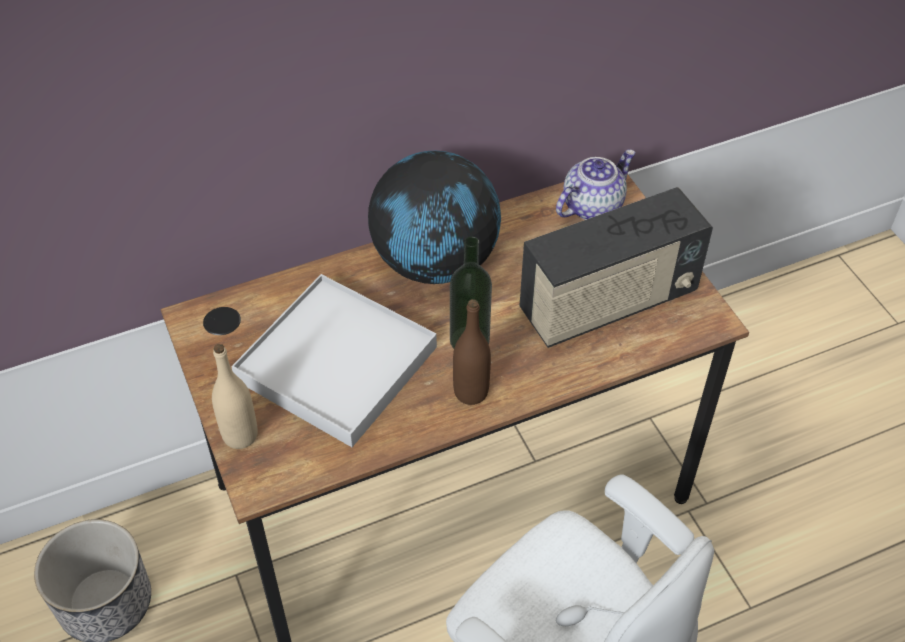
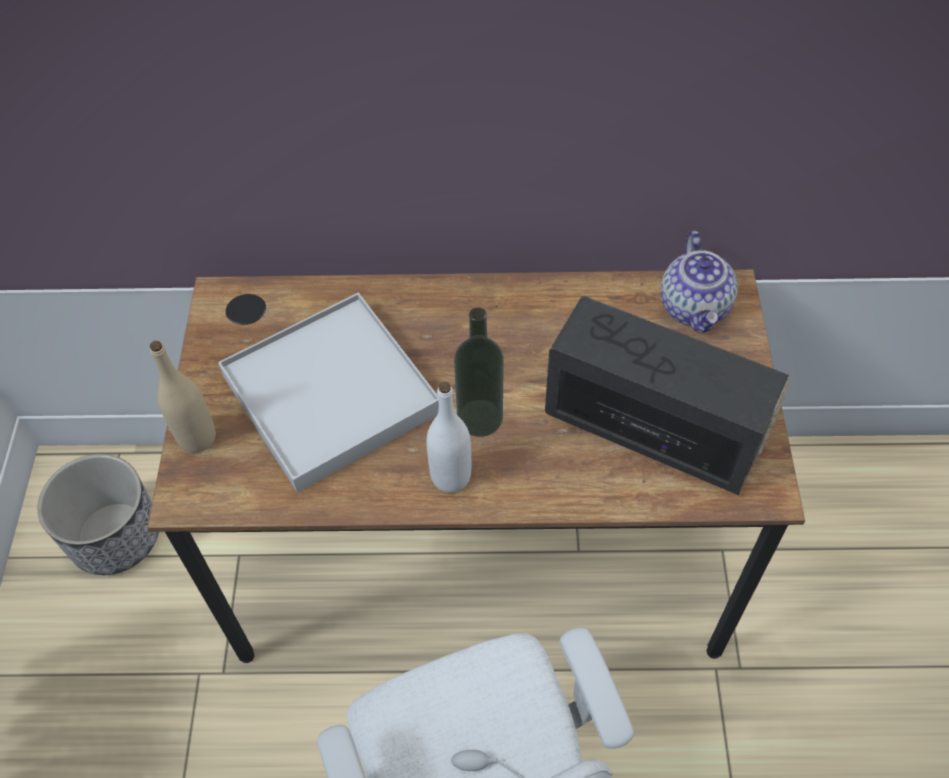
camera: 25 degrees right, 5 degrees up
(436, 262) = (490, 317): globe -> none
(471, 392) = (451, 476): brown bottle -> white bottle
(592, 205) = (695, 307): teapot -> teapot turned 105 degrees clockwise
(608, 304) = (654, 428): radio -> radio turned 150 degrees counterclockwise

